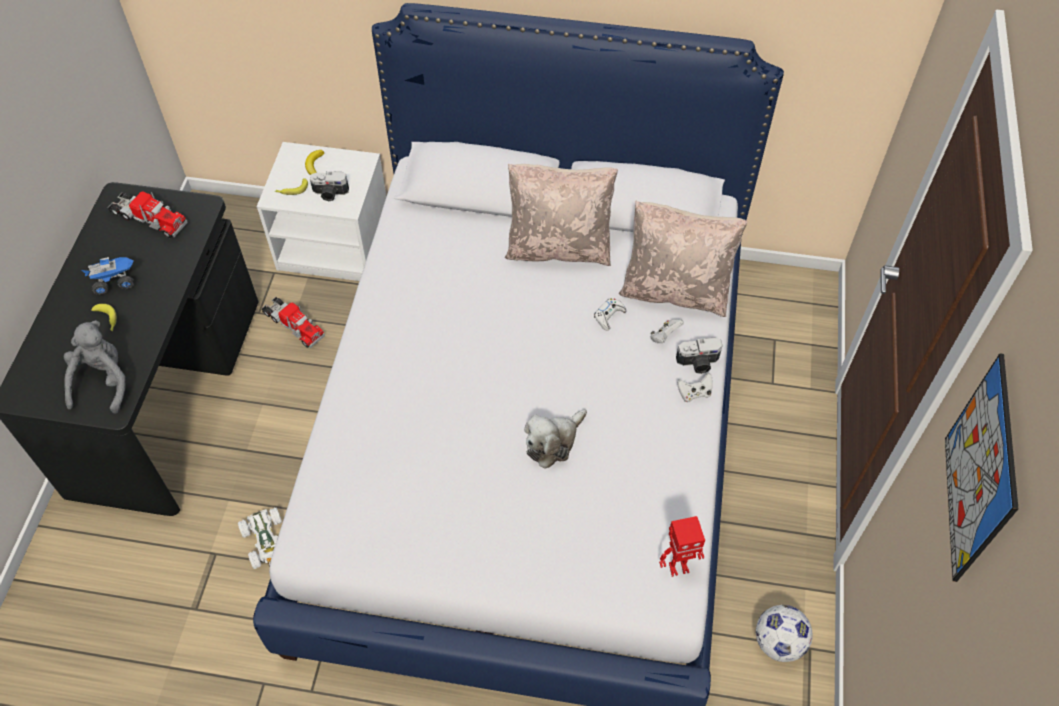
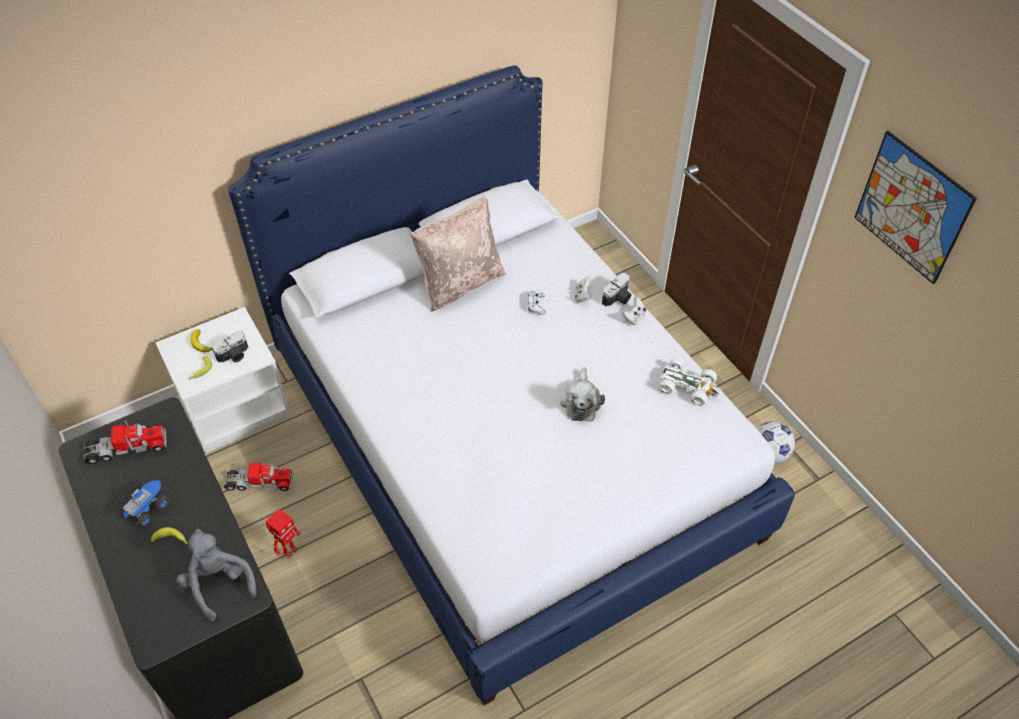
camera: 40 degrees left, 5 degrees down
(267, 542) = (392, 640): white toy car -> white toy car (688, 386)
(675, 290) = (560, 264): beige pillow -> none
(678, 567) = (726, 420): toy robot -> toy robot (290, 550)

